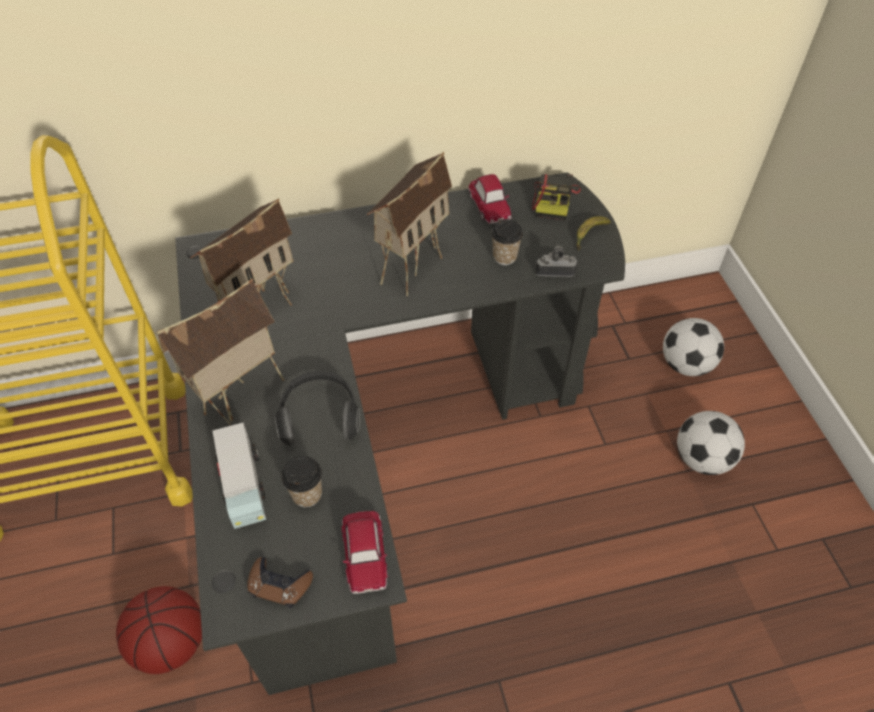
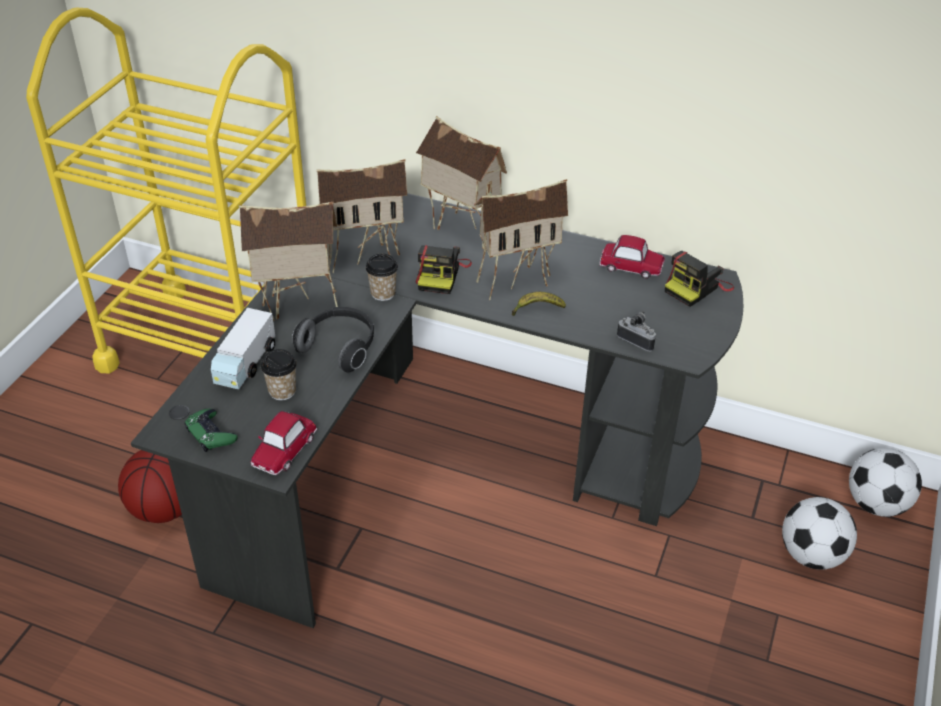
camera: 35 degrees right, 10 degrees down
(279, 585) = (211, 434): brown game controller -> green game controller
(322, 241) = (461, 230): none -> toy house
(344, 292) = (441, 274): none -> camera
(489, 206) = (631, 266): toy car -> toy car turned 90 degrees counterclockwise
(504, 257) = (603, 310): cup -> cup (383, 293)
(589, 235) = (700, 328): banana -> banana (537, 309)
(701, 458) = (746, 644): football -> football (876, 504)

